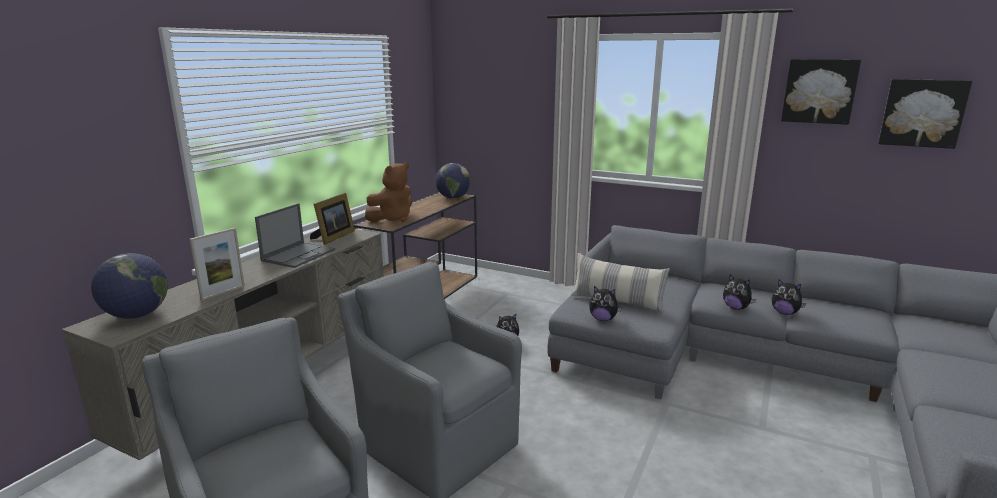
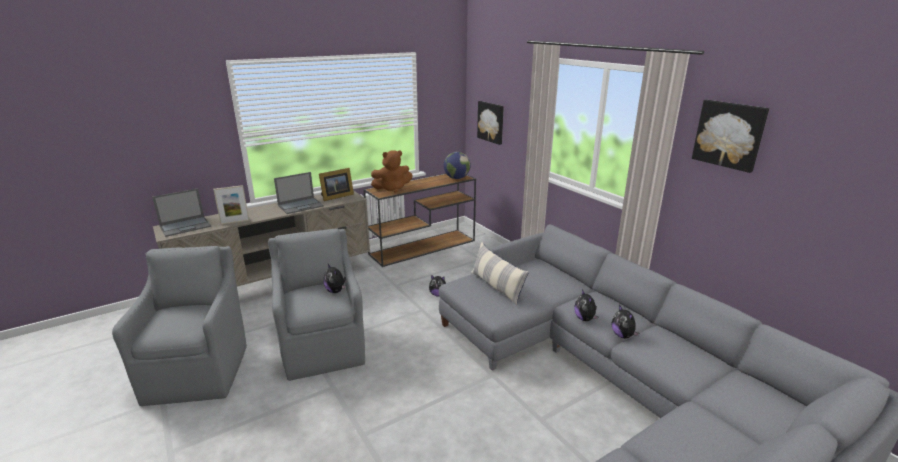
camera: 30 degrees right, 5 degrees up
(137, 315) = (186, 226): globe -> laptop
(603, 319) = (470, 297): plush toy -> plush toy (336, 291)
(922, 113) = (826, 174): picture -> picture (491, 122)

